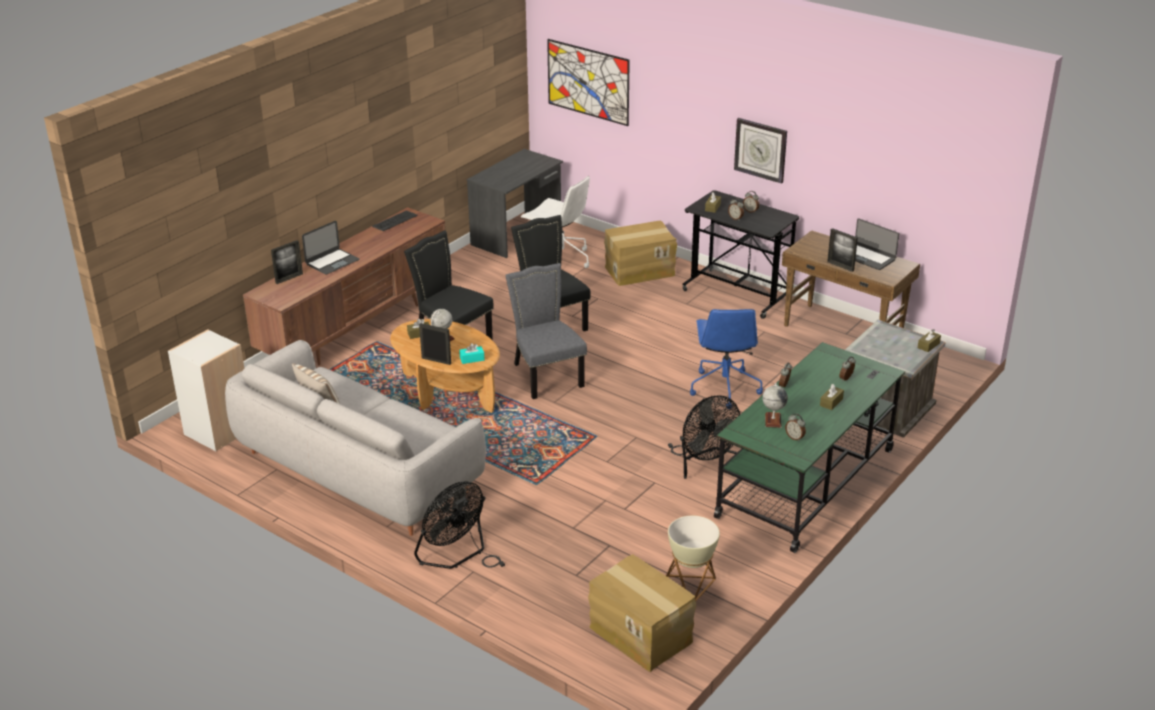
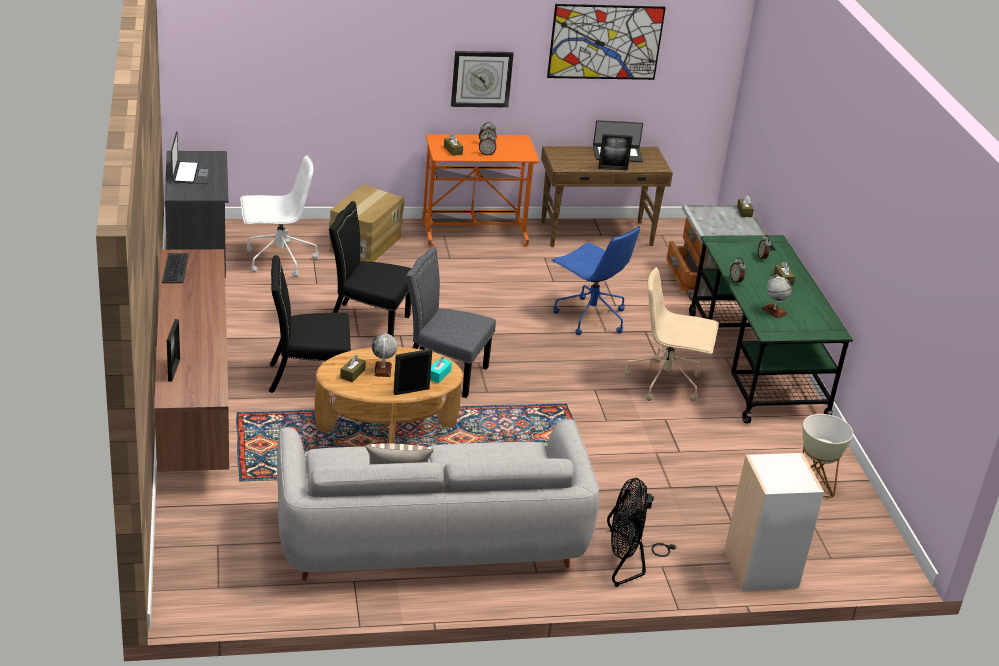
camera: 50 degrees left, 0 degrees up
(218, 431) = (230, 579): bookcase -> bookcase (760, 568)
(332, 262) = (187, 334): laptop -> laptop (191, 173)
(588, 82) = (253, 52): picture -> picture (605, 42)
(641, 634) = (840, 538): cardboard box -> none
(703, 460) = (668, 383): black fan -> beige office chair
(737, 294) = (474, 233): black desk -> orange desk
(795, 437) = (807, 317): alarm clock -> none

